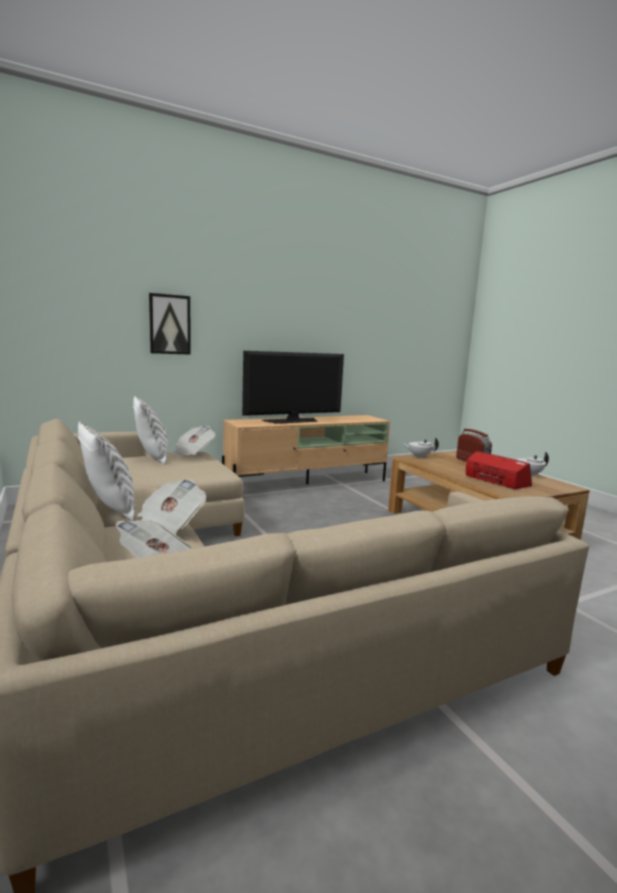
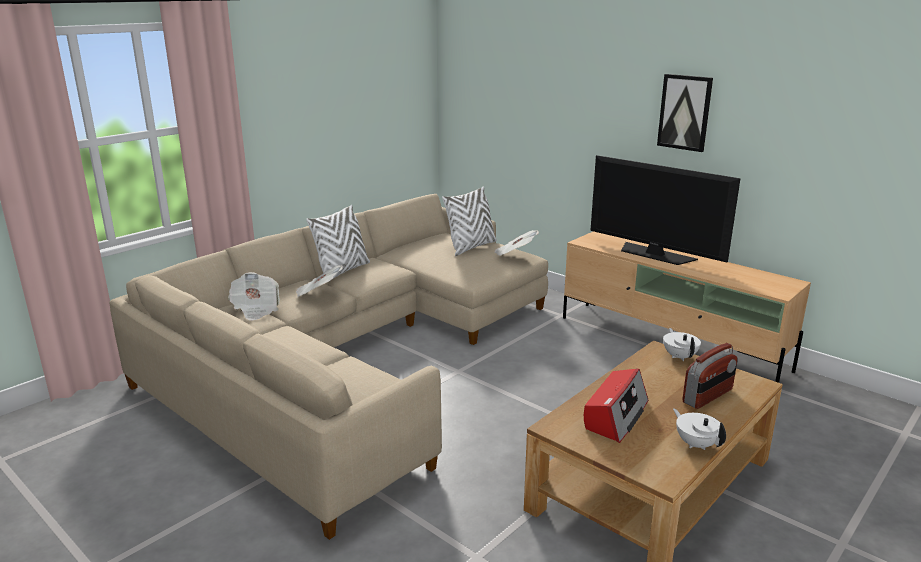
camera: 70 degrees right, 10 degrees up
(170, 324) = (556, 115): picture -> picture (685, 112)

